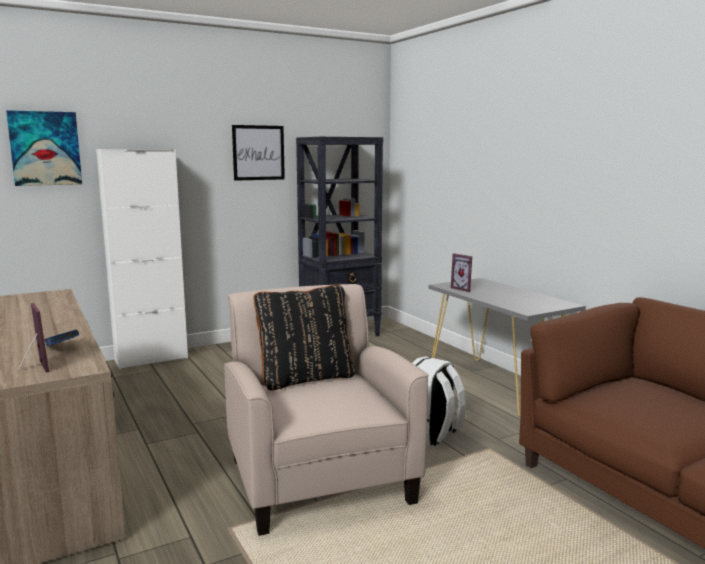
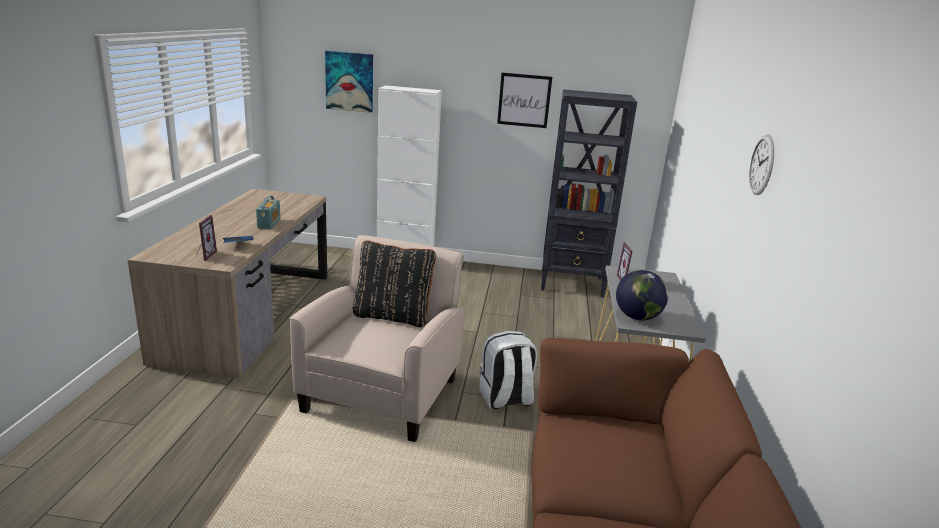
camera: 35 degrees right, 10 degrees up
(53, 322) = (269, 223): none -> radio
(523, 306) = (637, 317): none -> globe
(619, 136) = (762, 165): none -> wall clock

